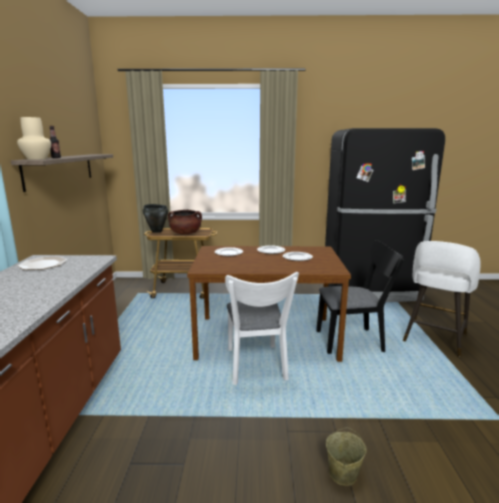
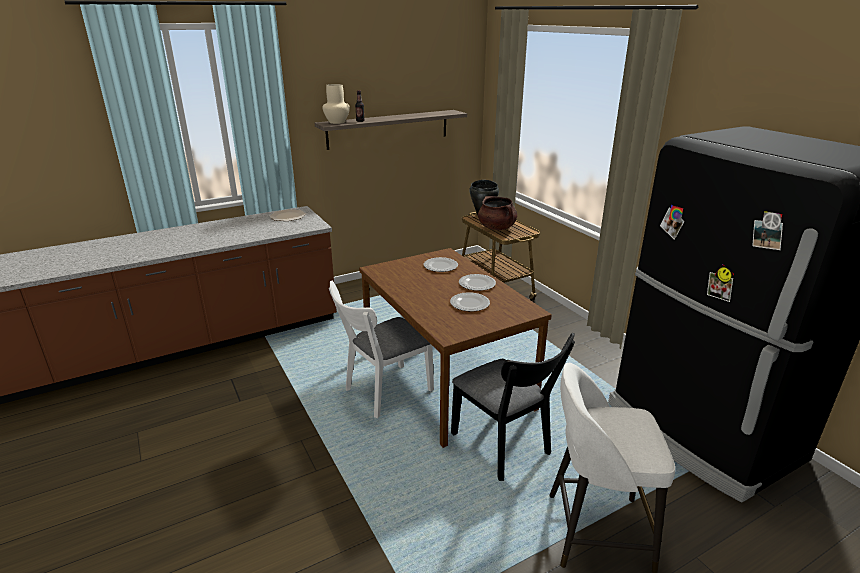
camera: 60 degrees right, 10 degrees up
(342, 474) = (263, 486): beige bucket -> none

